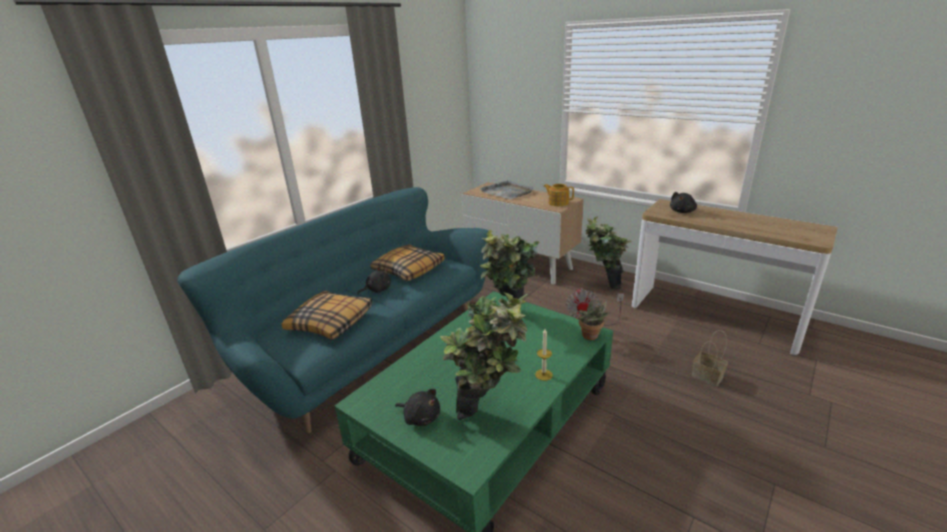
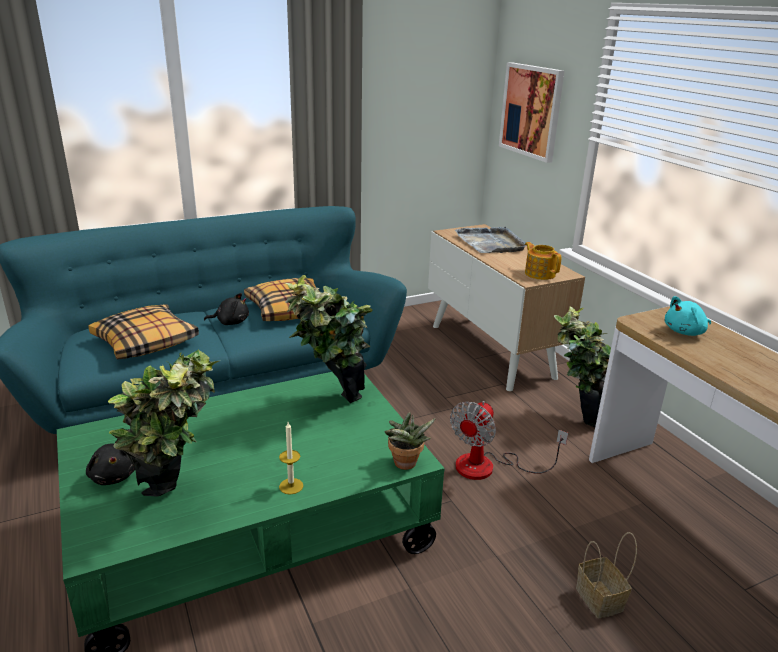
camera: 25 degrees right, 0 degrees up
(508, 100) = (531, 111): none -> picture
(682, 211) = (685, 332): black plush toy -> turquoise plush toy

